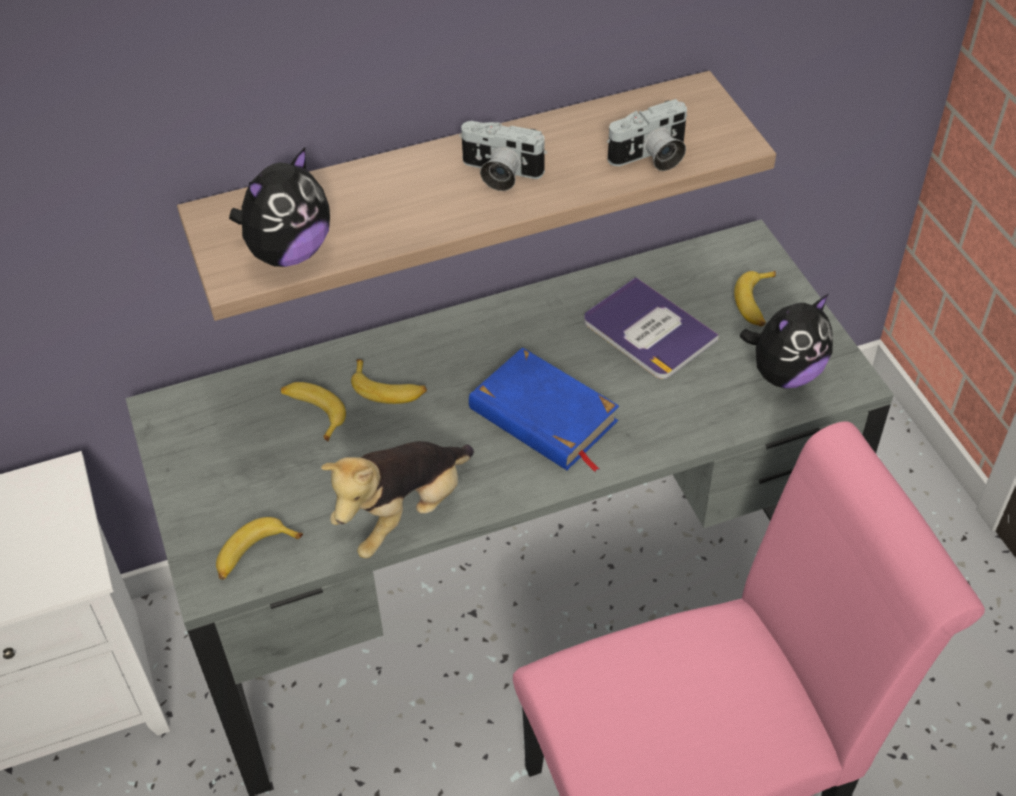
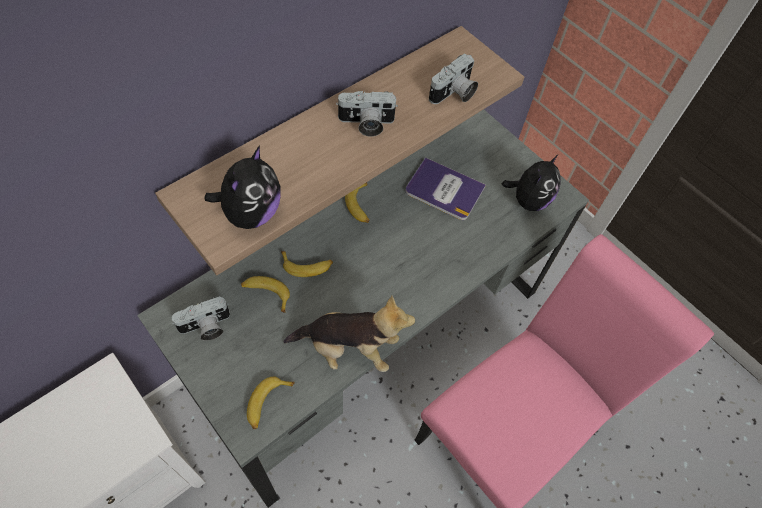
camera: 25 degrees left, 10 degrees up
(210, 435) = (206, 327): none -> camera
(403, 513) = (349, 349): plush toy -> plush toy turned 105 degrees counterclockwise
(543, 416) = (406, 261): blue book -> none
(756, 304) = (496, 159): banana -> banana (360, 206)

